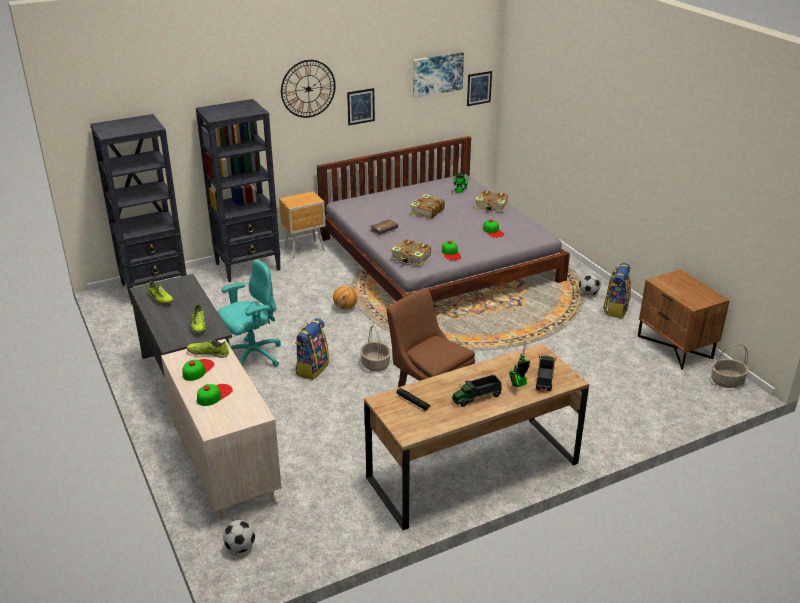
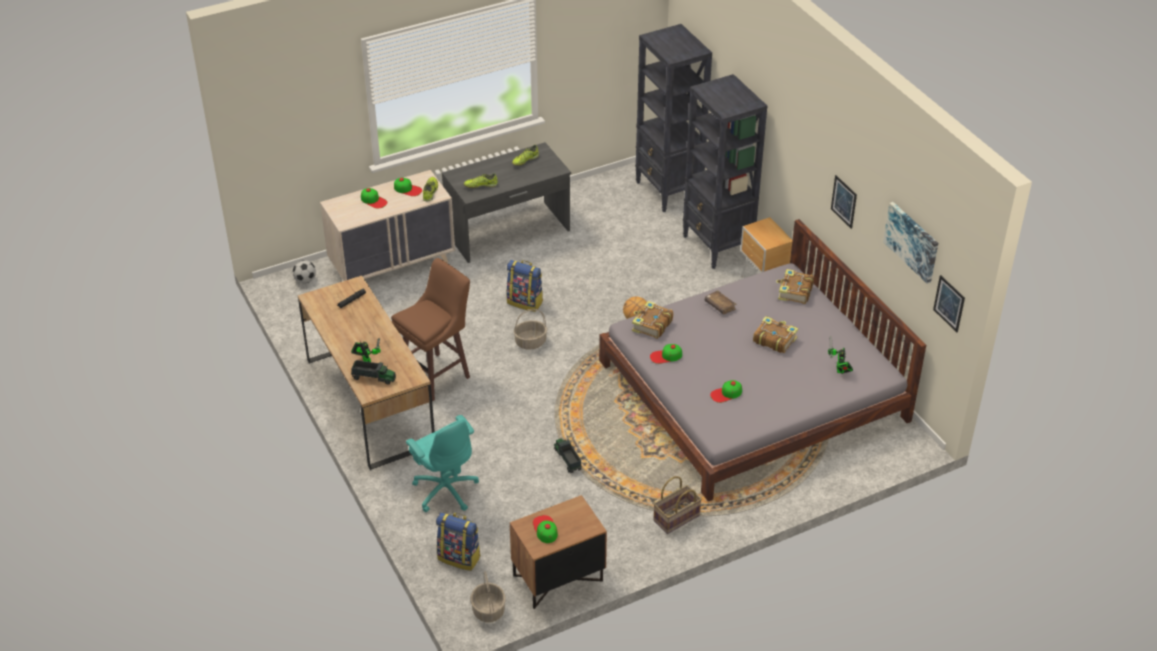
camera: 90 degrees right, 10 degrees up
(252, 356) = (546, 264): turquoise office chair -> turquoise office chair (445, 490)
(308, 89) = (809, 139): wall clock -> none
(476, 397) = (351, 335): toy truck -> toy truck (567, 459)
(491, 206) = (798, 396): book -> book (794, 292)
(588, 294) = (676, 518): football -> basket
(615, 309) = (641, 538): backpack -> backpack (460, 557)
(693, 294) = (545, 529): none -> cap

